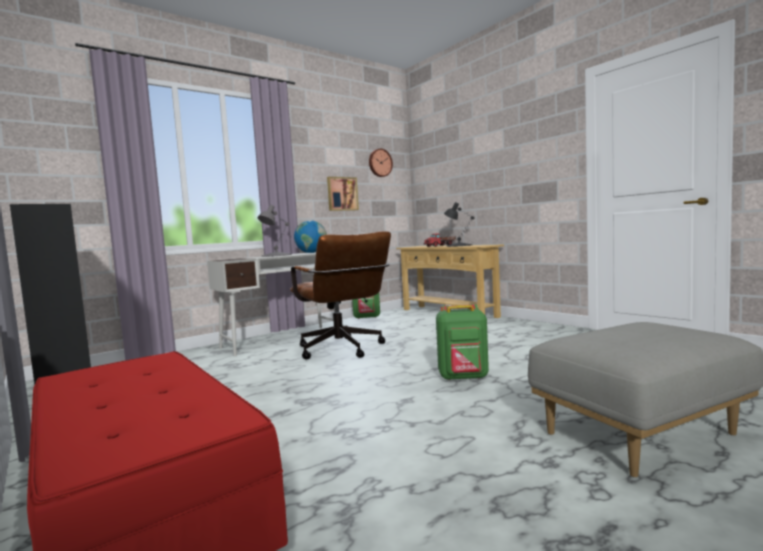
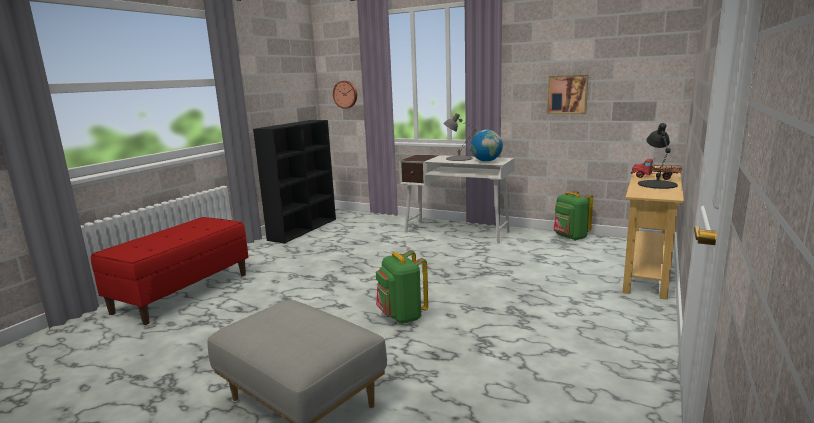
camera: 65 degrees right, 10 degrees up
(343, 350) = (444, 258): brown office chair -> none
(379, 163) = (634, 51): wall clock -> wall clock (345, 94)

